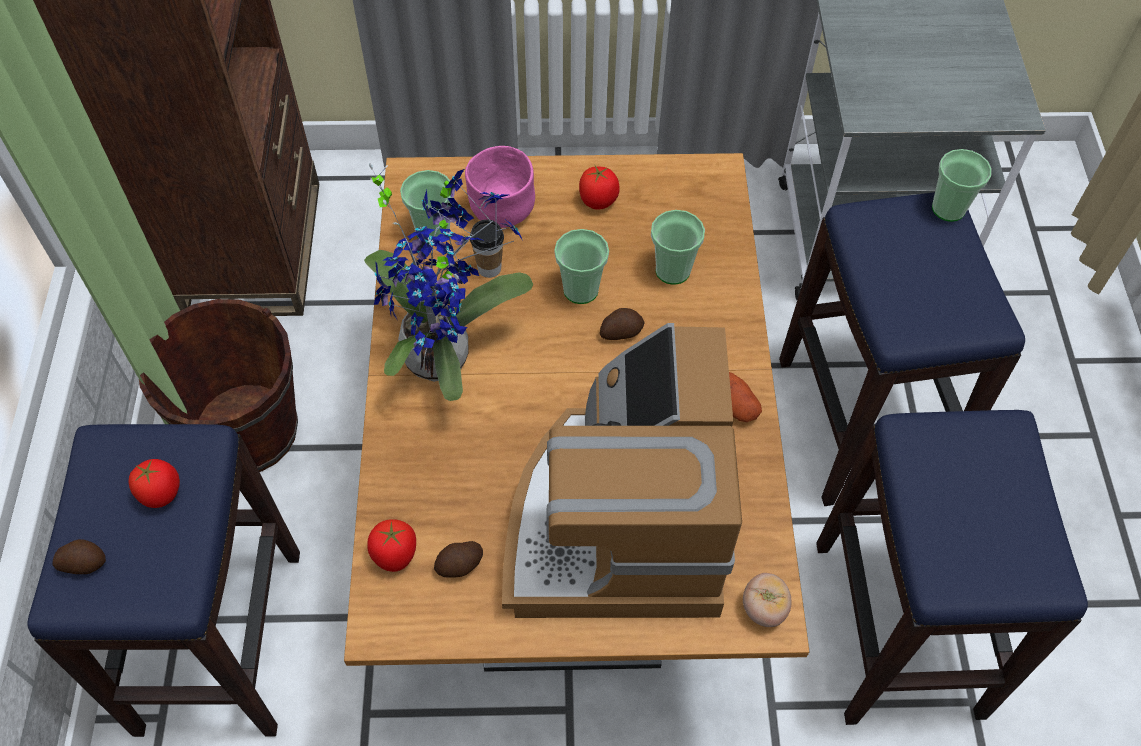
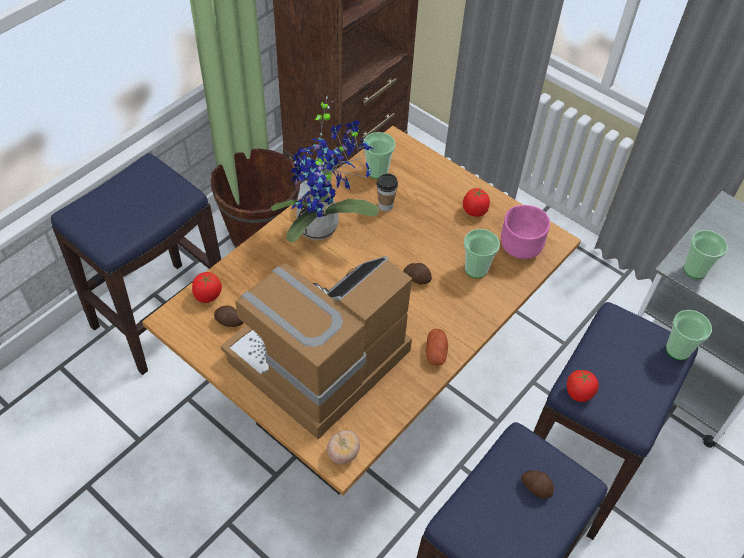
camera: 40 degrees right, 5 degrees down
(83, 562) = (93, 206): potato -> potato (536, 487)
(161, 493) = (149, 201): tomato -> tomato (579, 393)
(501, 211) = (420, 184): pink bowl -> pink bowl (520, 247)
(581, 290) = (419, 245): cup -> cup (695, 270)

